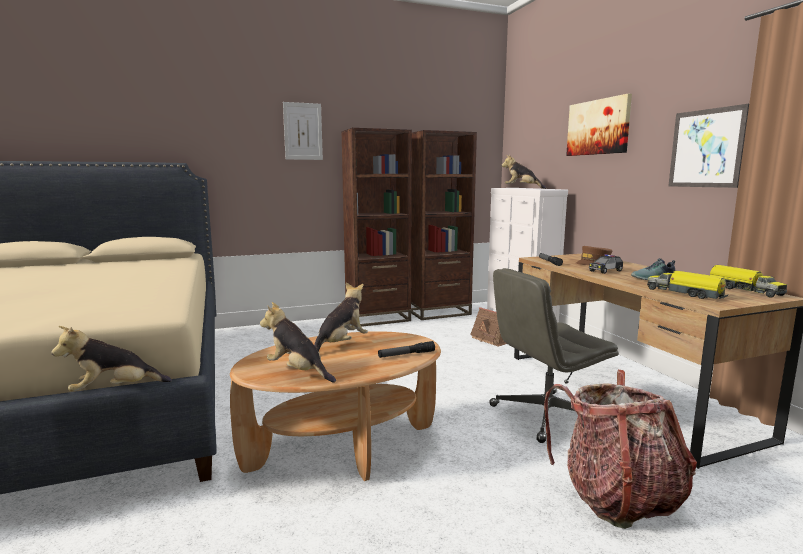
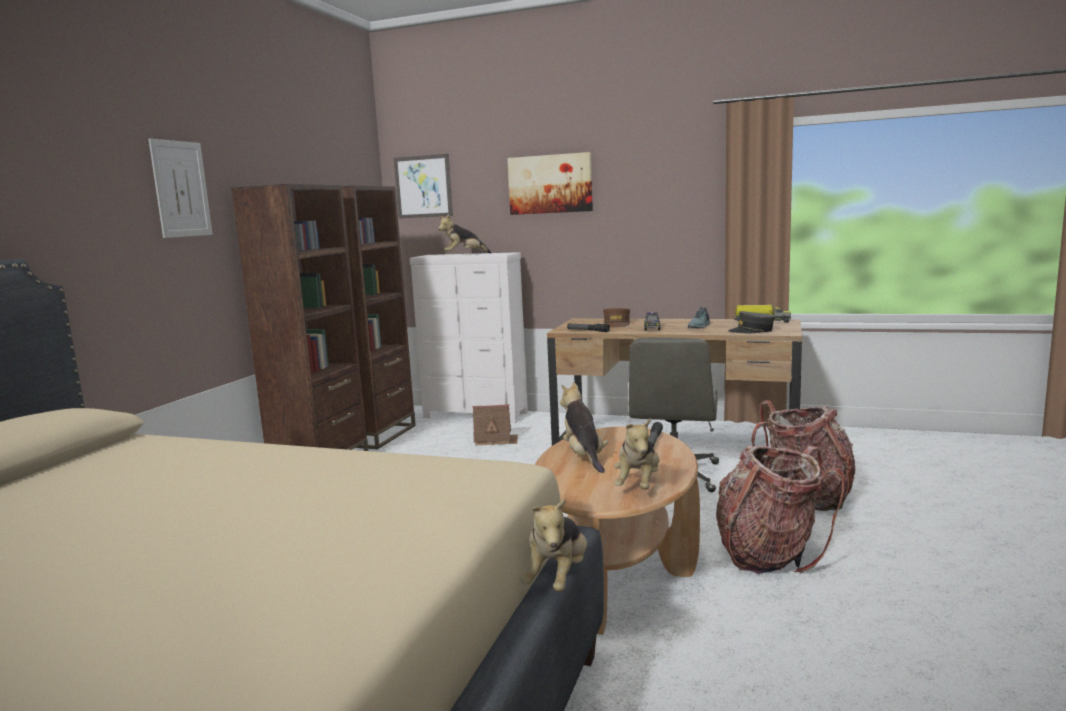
camera: 50 degrees left, 0 degrees up
(298, 372) = (638, 485): plush toy -> plush toy turned 60 degrees counterclockwise
(451, 510) = (769, 555): none -> backpack
(685, 293) = (752, 331): toy truck -> grey cap
(706, 148) = (681, 207): picture -> picture (423, 186)

